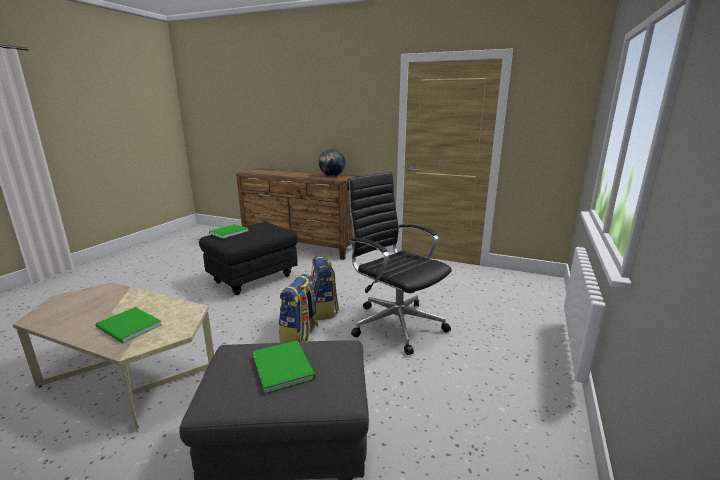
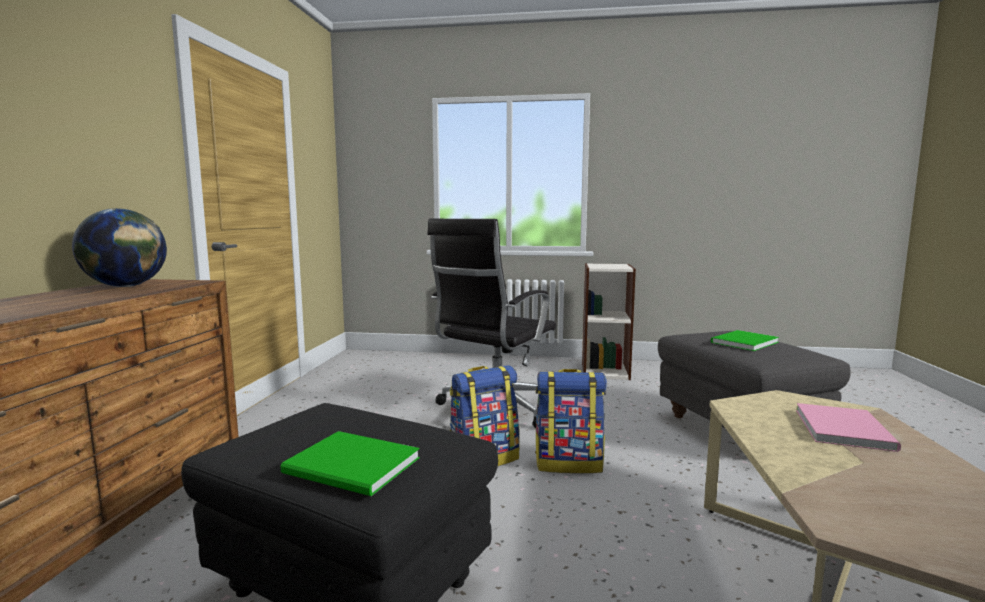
camera: 105 degrees left, 10 degrees down
(128, 327) = (845, 428): green book -> pink book
(517, 424) = (605, 371): none -> bookcase

